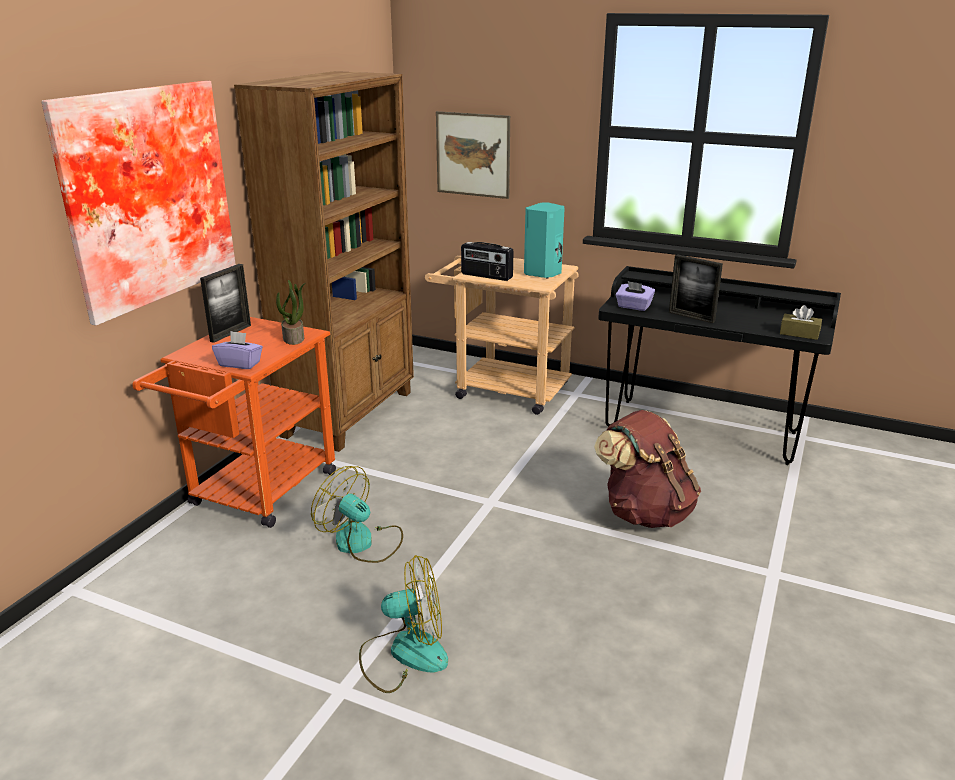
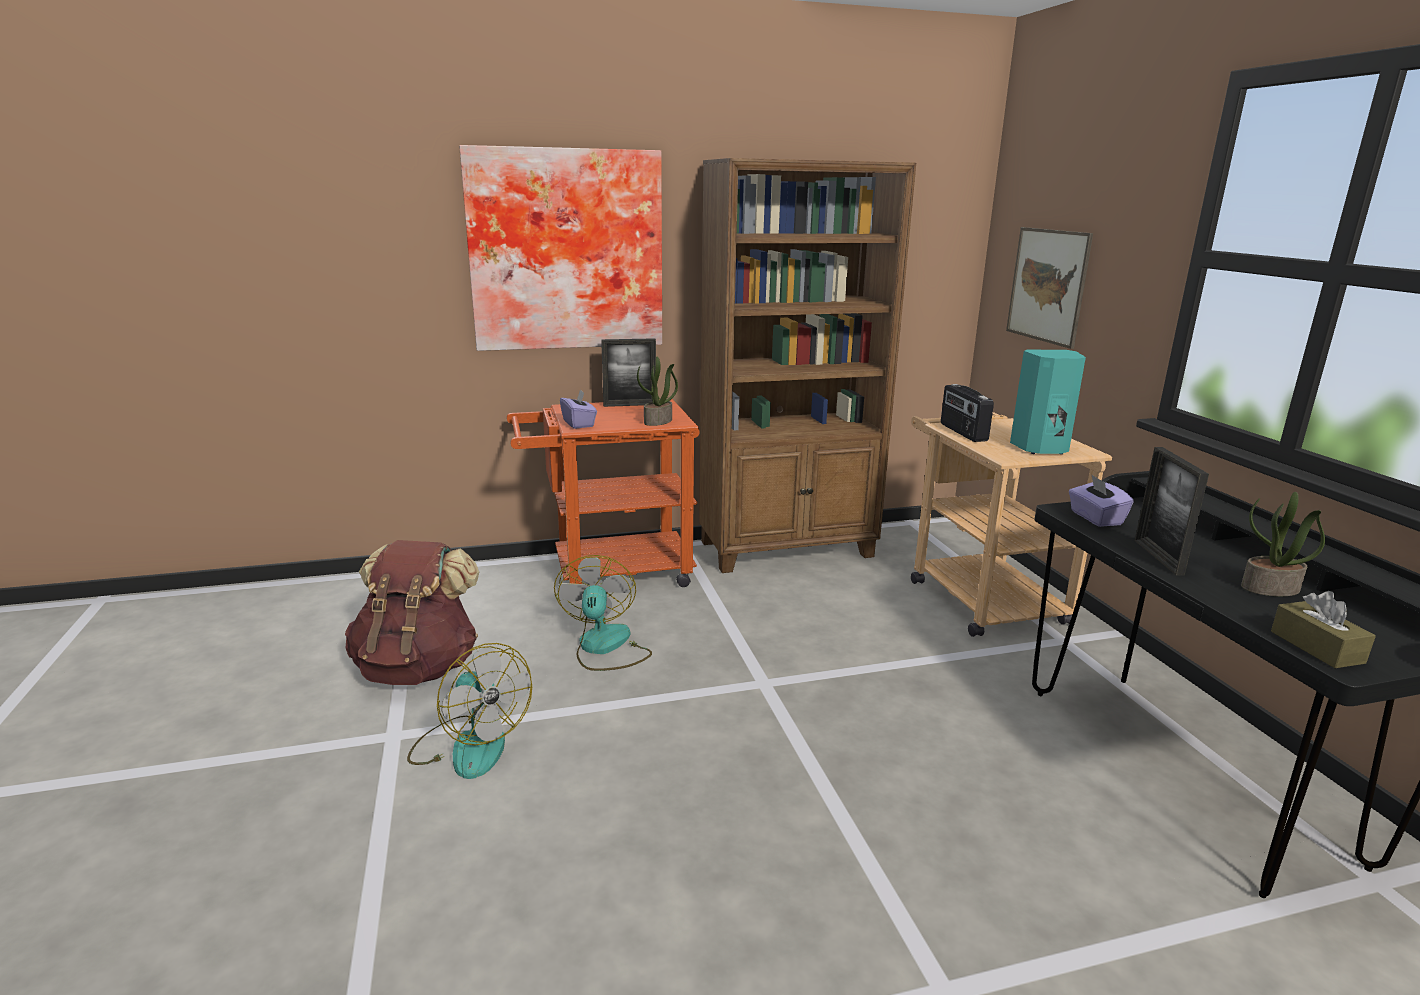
camera: 50 degrees right, 5 degrees down
(644, 512) = (905, 799): brown backpack -> brown backpack (418, 667)
(745, 315) = (1270, 589): none -> potted plant

